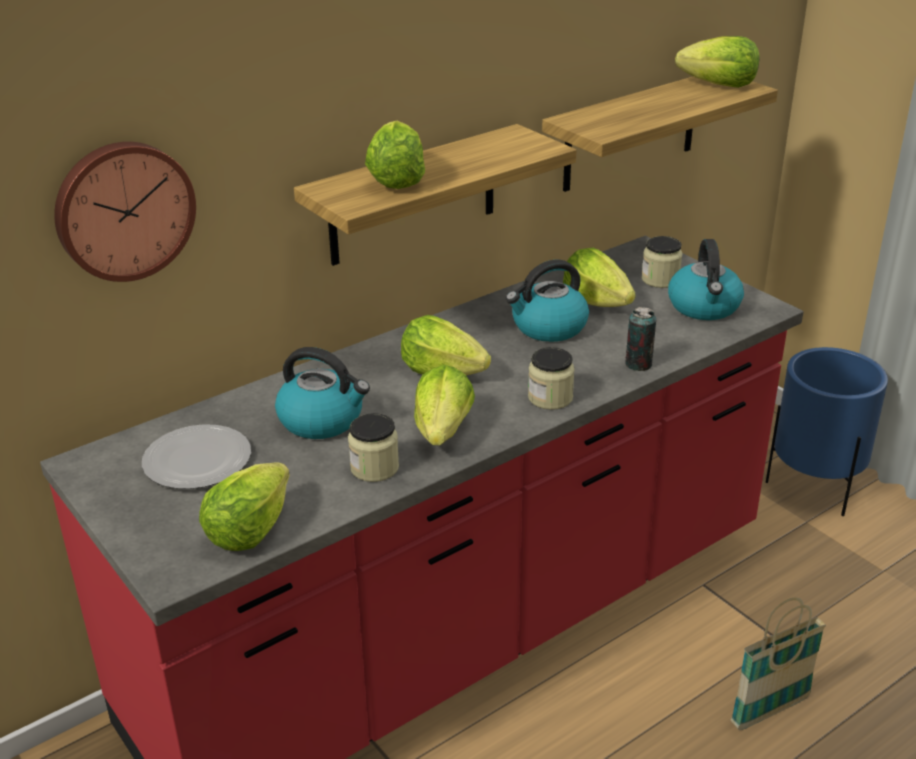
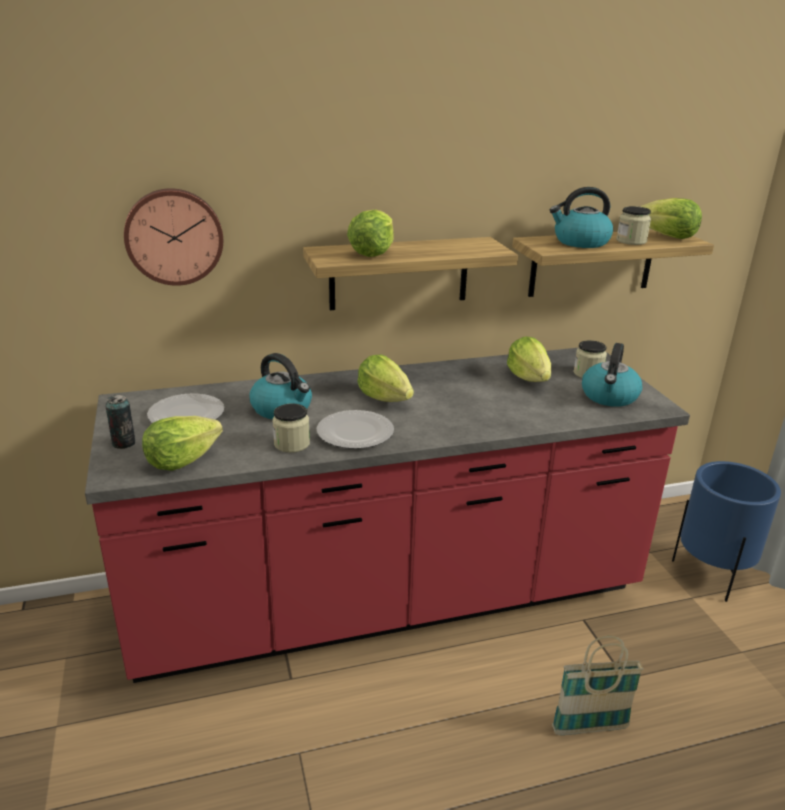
camera: 20 degrees right, 5 degrees down
(443, 430) = (356, 432): lettuce -> plate
(548, 327) = (480, 387): kettle -> kettle (580, 242)
(550, 398) = (447, 429): jar -> jar (631, 241)
(638, 364) = (529, 422): can -> can (123, 443)

